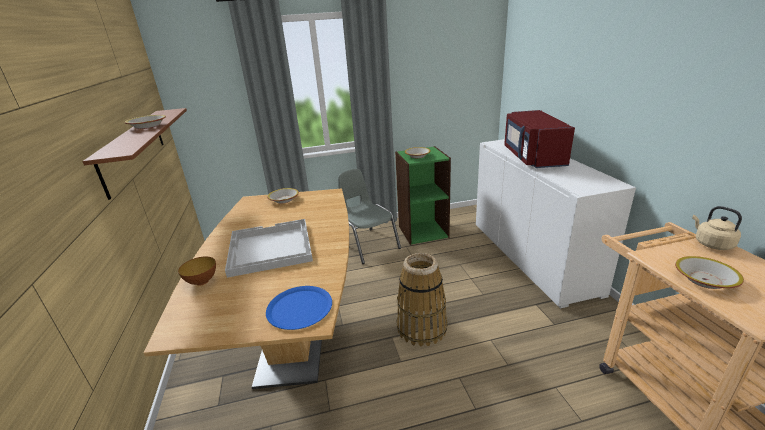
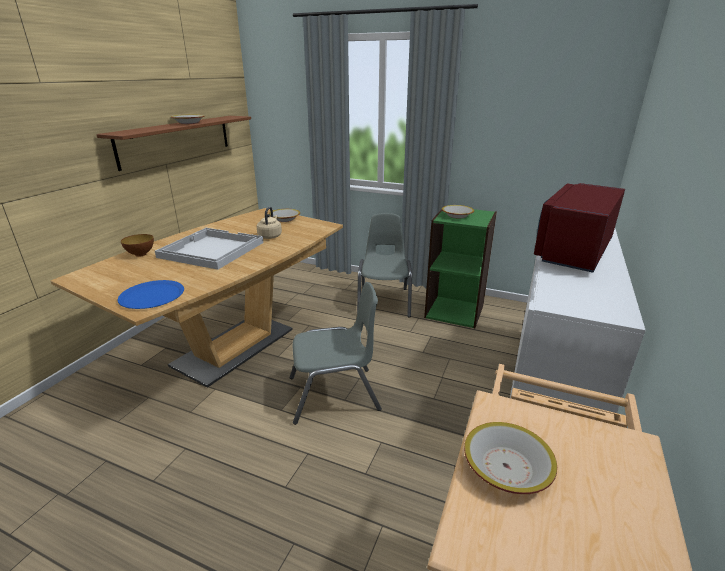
camera: 35 degrees right, 0 degrees up
(422, 328) = (334, 394): basket -> grey chair
(711, 244) = (621, 442): beige kettle -> beige kettle (270, 236)

